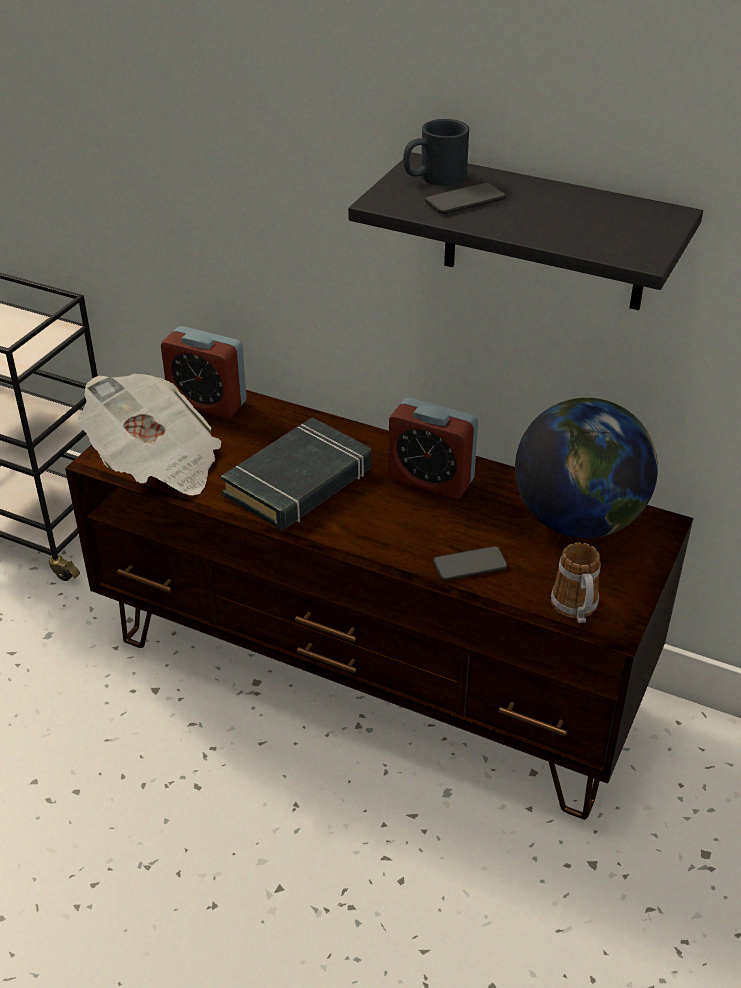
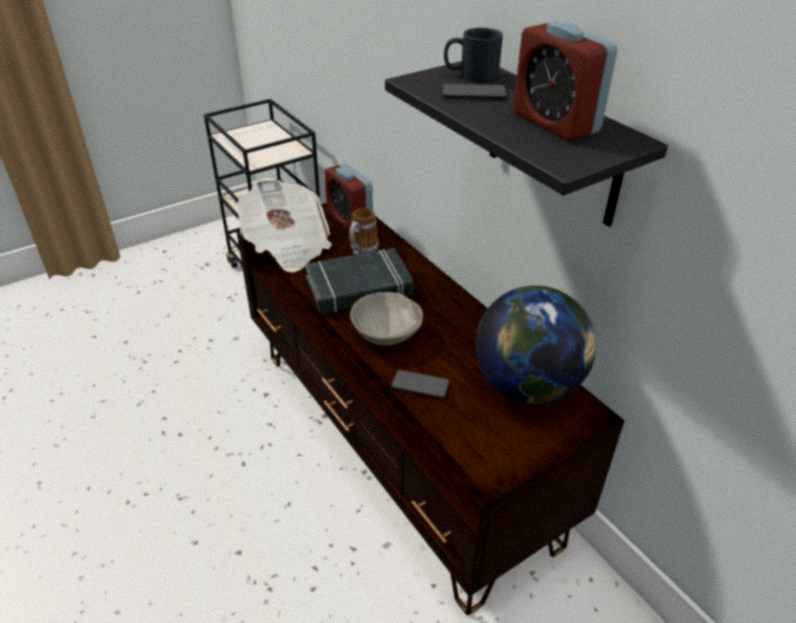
camera: 30 degrees right, 0 degrees up
(381, 524) = (385, 333): none -> grey bowl
(431, 480) = (446, 317): alarm clock -> alarm clock (555, 123)
(576, 610) = (468, 450): mug -> mug (361, 250)

